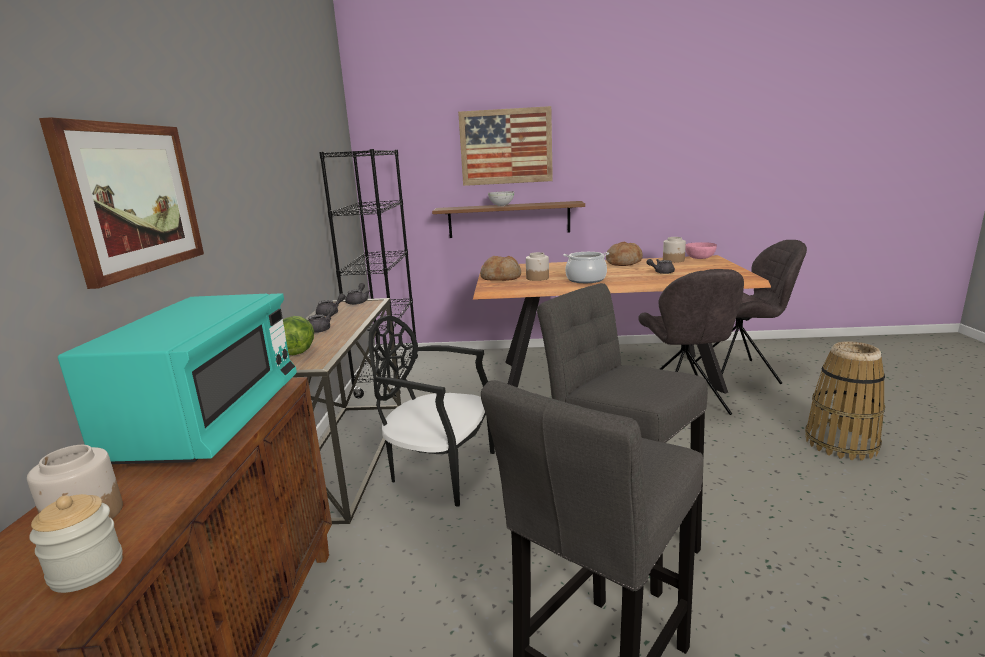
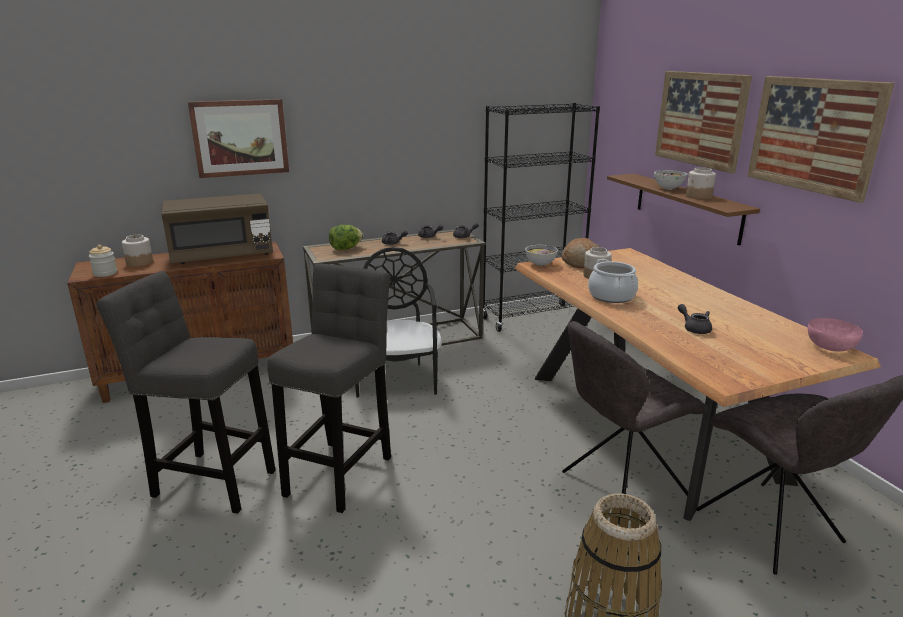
camera: 65 degrees right, 5 degrees up
(211, 421) = (222, 256): turquoise microwave -> brown microwave
(489, 287) = (540, 264): none -> bowl
(613, 140) = (813, 135): none -> picture
(623, 263) = (727, 304): bread -> none
(673, 260) = (784, 331): jar -> jar (698, 196)

